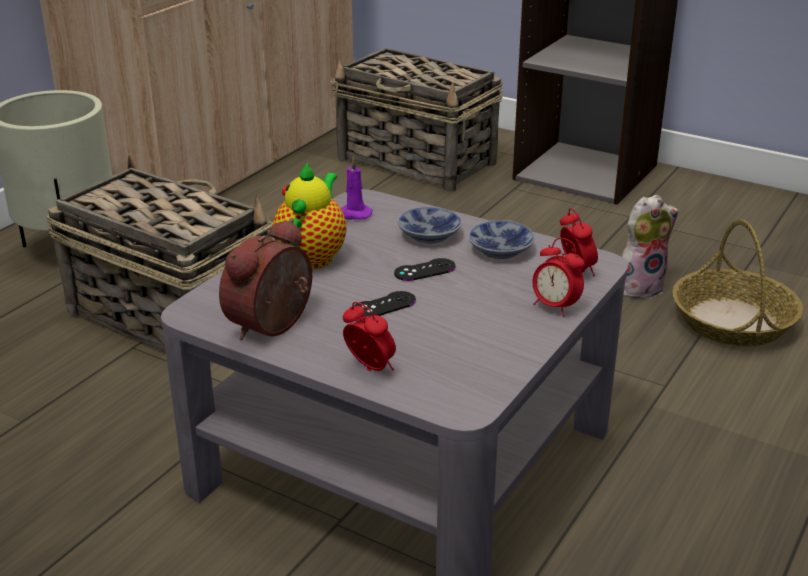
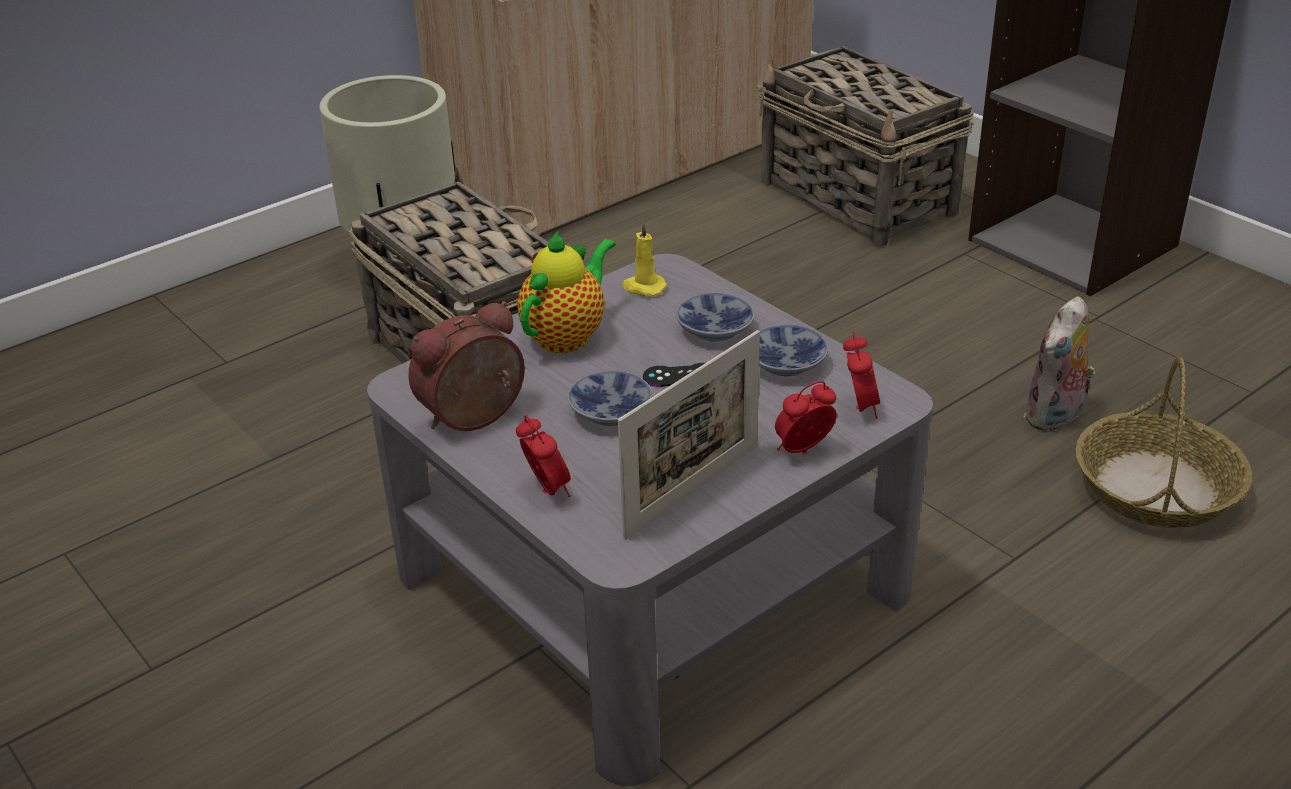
camera: 20 degrees right, 5 degrees up
(353, 214) = (643, 287): purple candle -> yellow candle
(384, 305) = (608, 413): black game controller -> bowl
(489, 348) = (692, 491): none -> picture frame
(555, 307) = (803, 451): alarm clock -> alarm clock turned 90 degrees clockwise
(639, 287) = (1055, 418): plush toy -> plush toy turned 135 degrees clockwise

